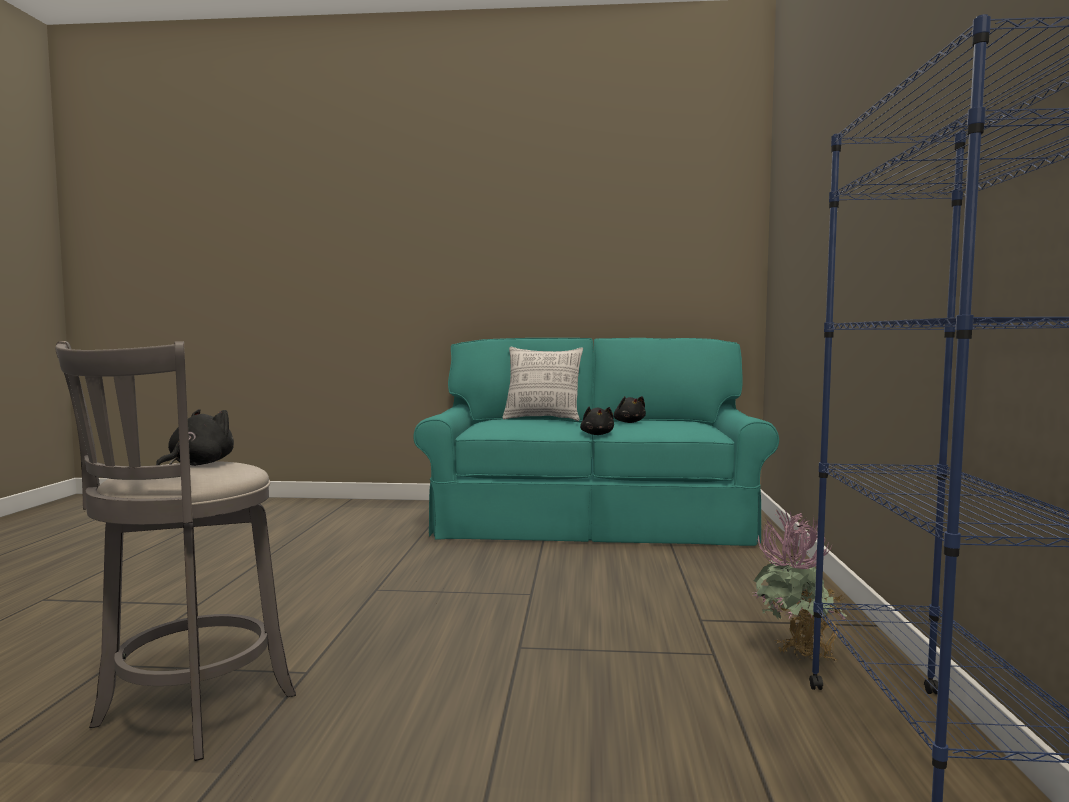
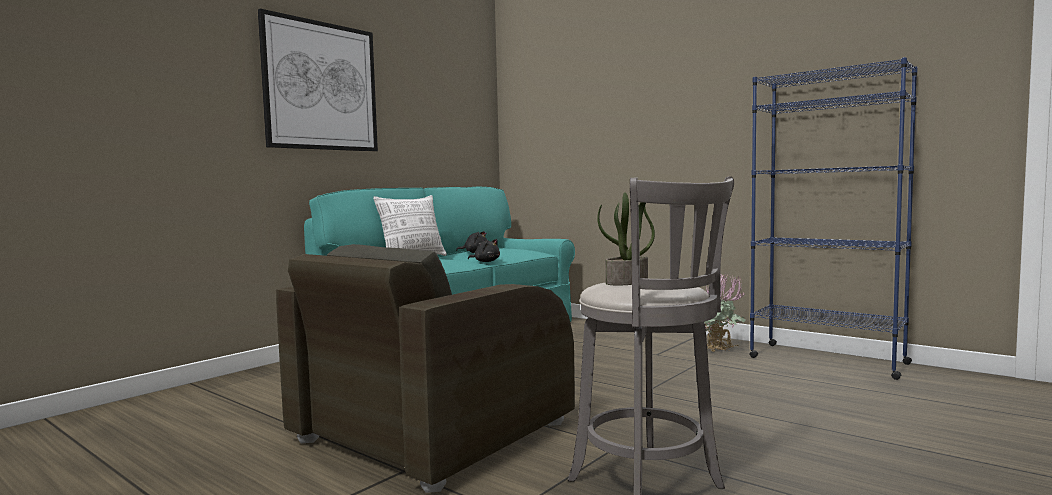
camera: 55 degrees left, 0 degrees up
(198, 464) = (627, 282): black plush toy -> potted plant
(293, 589) = (431, 432): none -> brown armchair
(488, 232) = (321, 86): none -> picture

